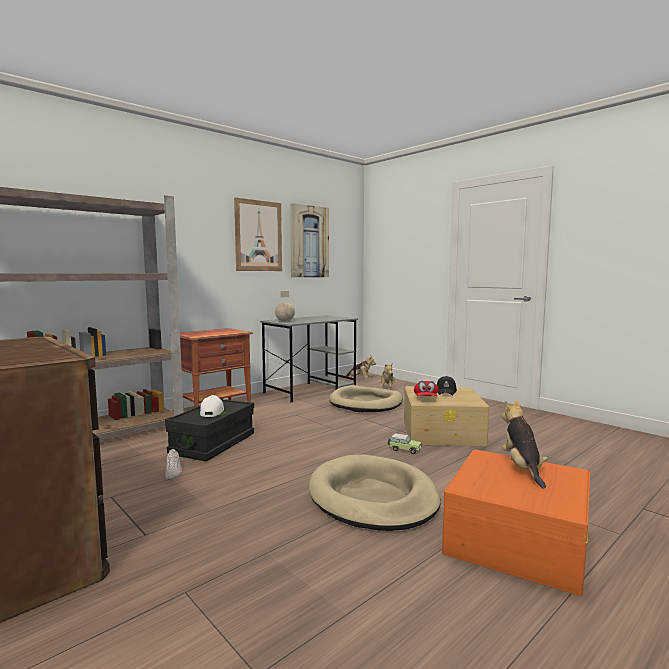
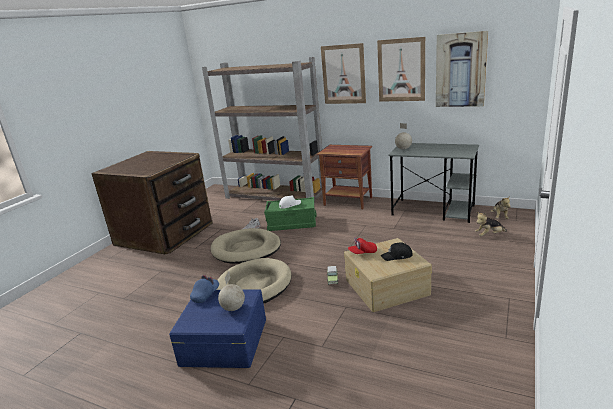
camera: 70 degrees right, 15 degrees up
(191, 233) = (343, 74): none -> picture
(213, 444) = (292, 223): black storage box -> green storage box
(366, 403) = (426, 239): beige dog bed -> beige dog bed (246, 249)
(471, 483) = (205, 295): none -> blue cap
(516, 541) = (223, 341): orange storage box -> blue storage box
(522, 468) = (233, 308): plush toy -> globe

